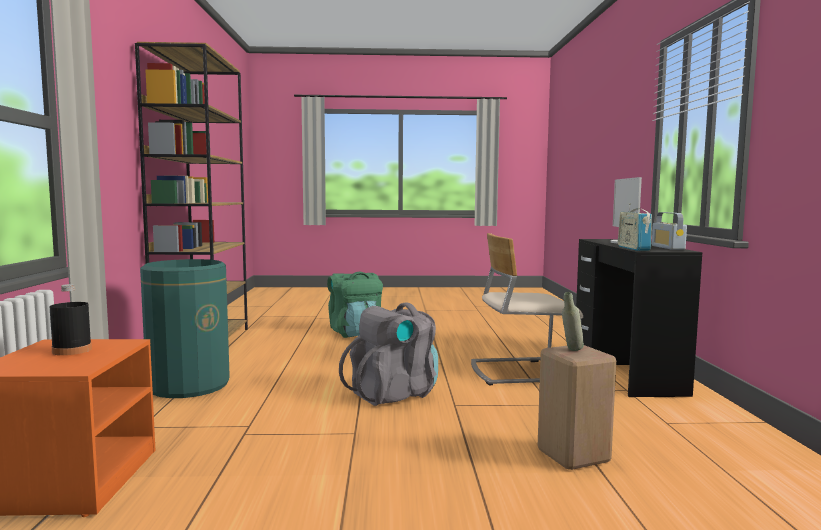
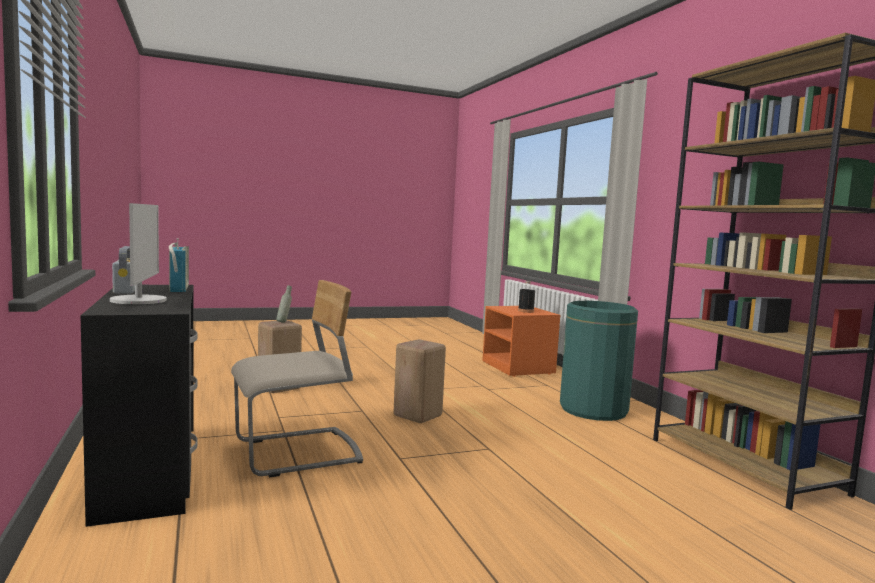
camera: 160 degrees right, 0 degrees up
(355, 333) = (603, 522): green backpack -> none
(394, 394) = (419, 416): grey backpack -> beige stool

